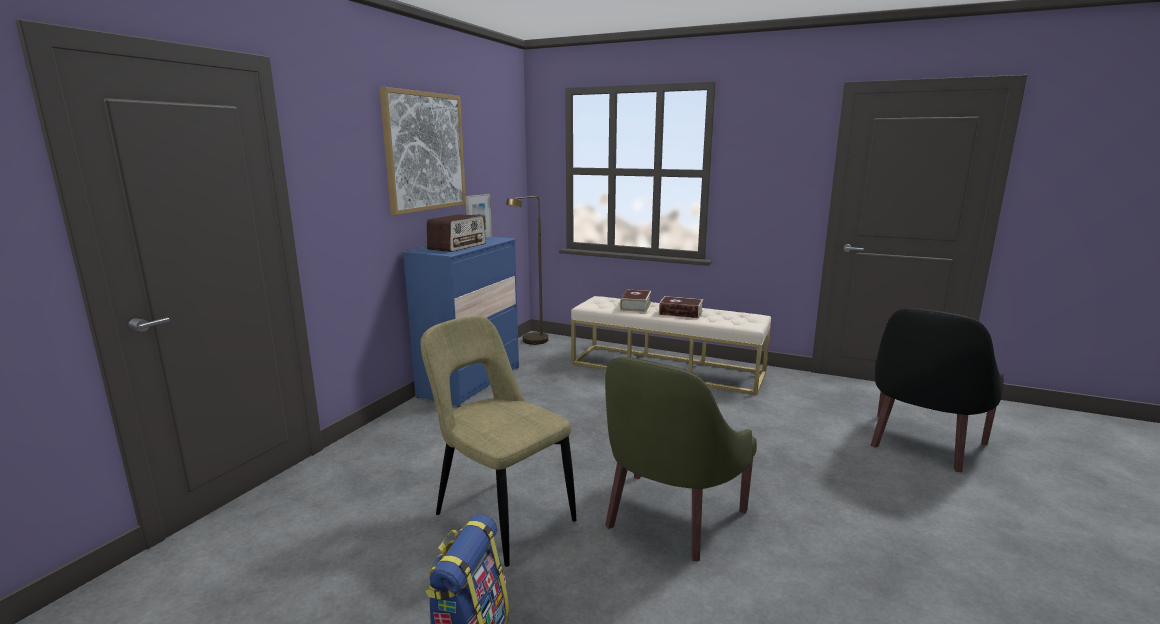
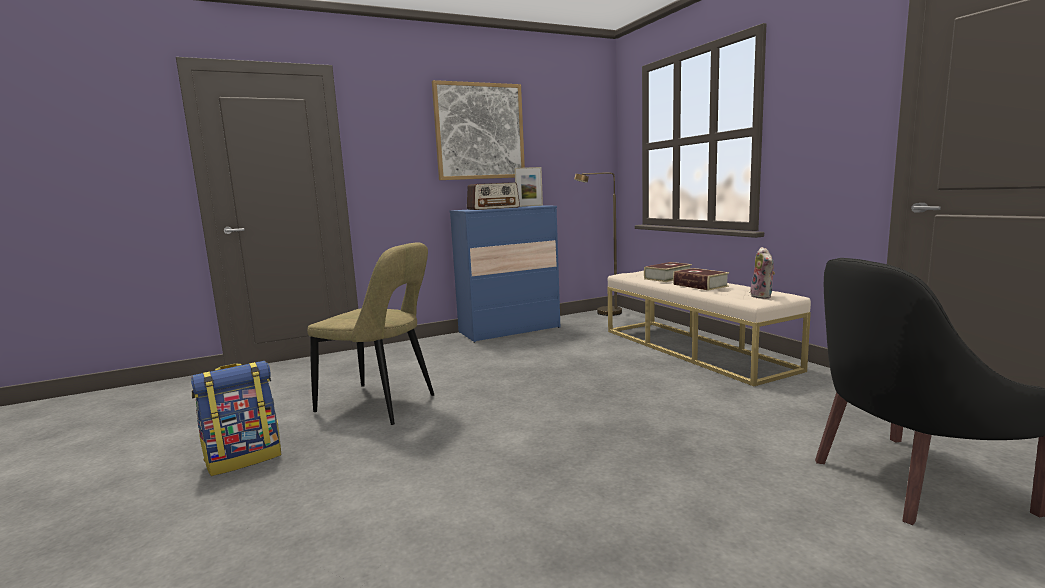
camera: 40 degrees right, 5 degrees down
(500, 515) = (381, 405): beige chair -> beige chair turned 120 degrees clockwise
(669, 517) = (481, 443): green armchair -> none
(745, 319) = (763, 296): none -> plush toy

